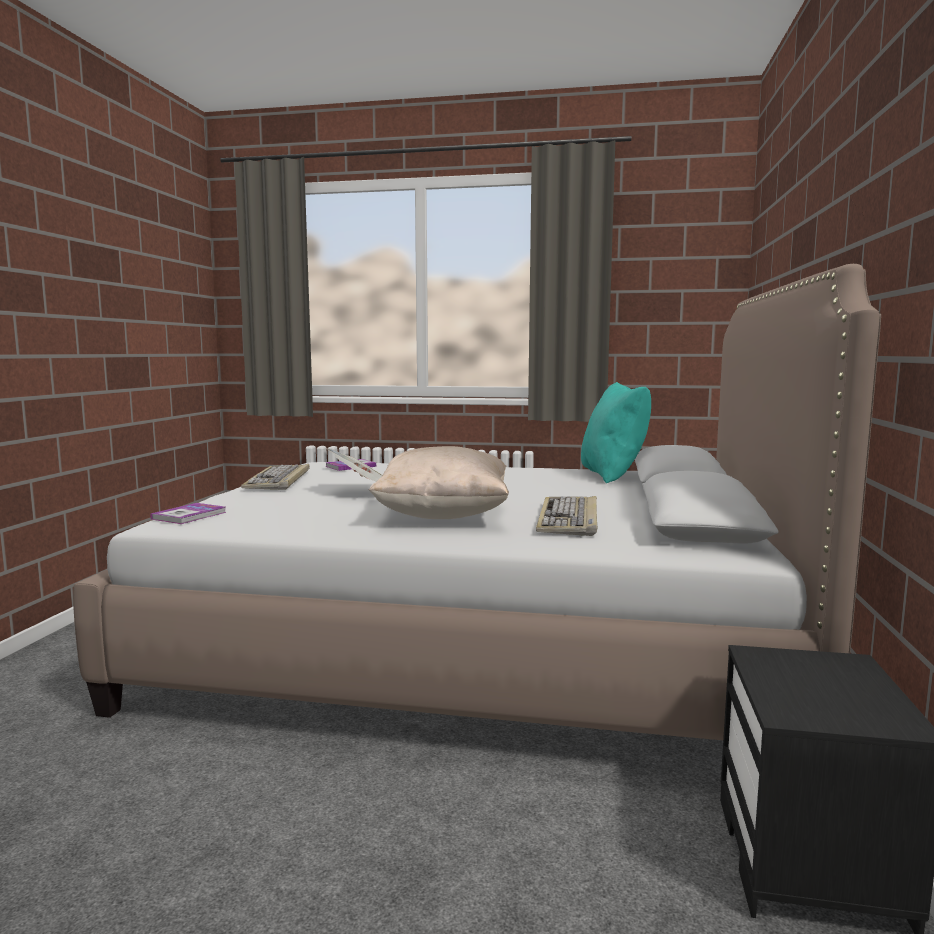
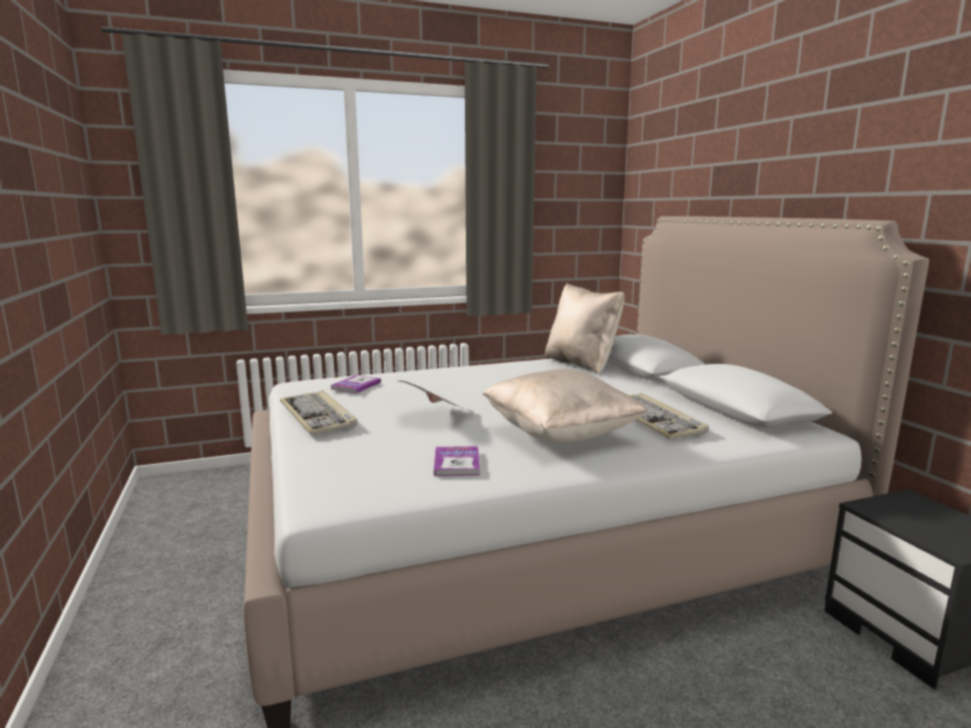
camera: 30 degrees left, 5 degrees up
(189, 515) = (330, 485): book -> book (457, 463)
(613, 475) = (581, 364): turquoise pillow -> beige pillow

